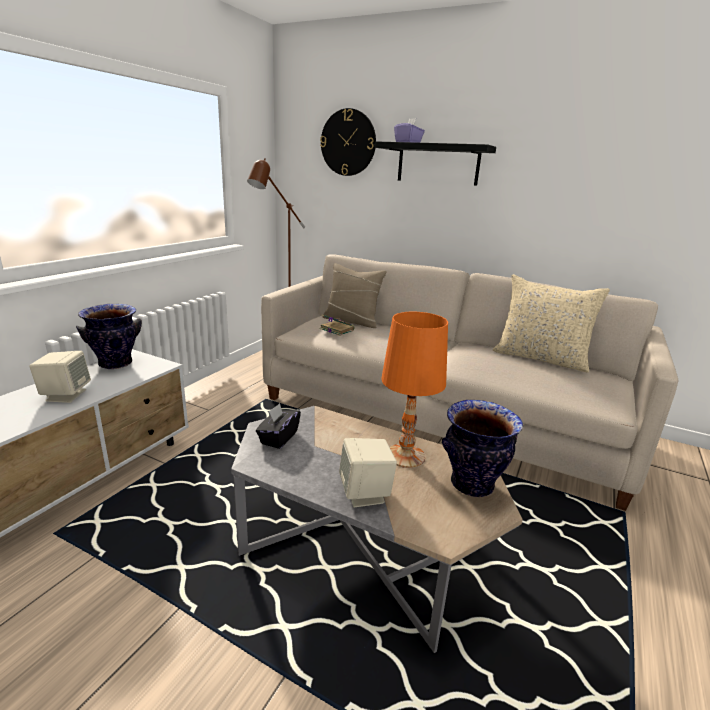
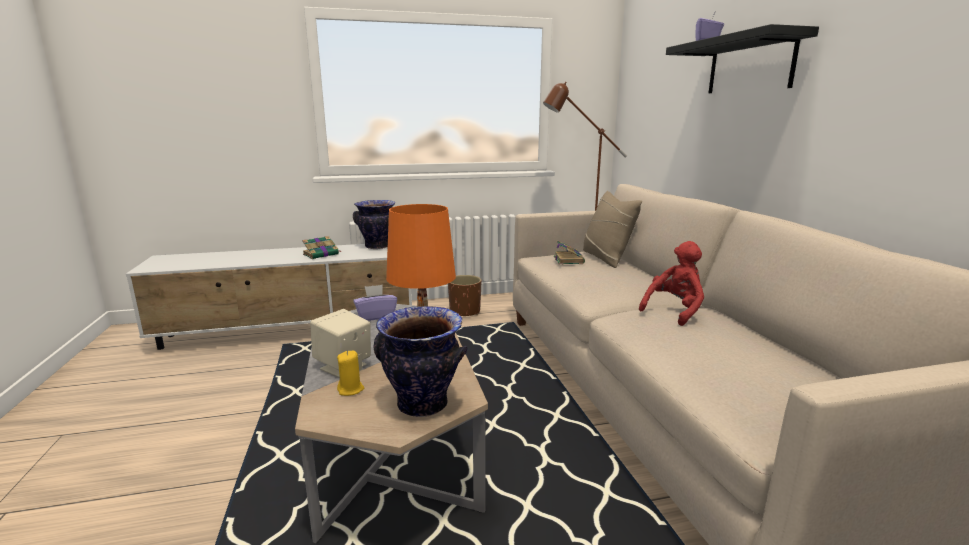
camera: 50 degrees right, 5 degrees down
(65, 395) = (321, 254): beige speaker -> book
(207, 406) = (464, 312): none -> brown planter
(278, 438) = (376, 316): black tissue box -> purple tissue box
(348, 143) = (670, 55): wall clock -> none
(413, 506) = (351, 389): none -> yellow candle
(473, 351) = (674, 311): none -> red plush toy
(540, 358) = (773, 347): beige pillow -> none

